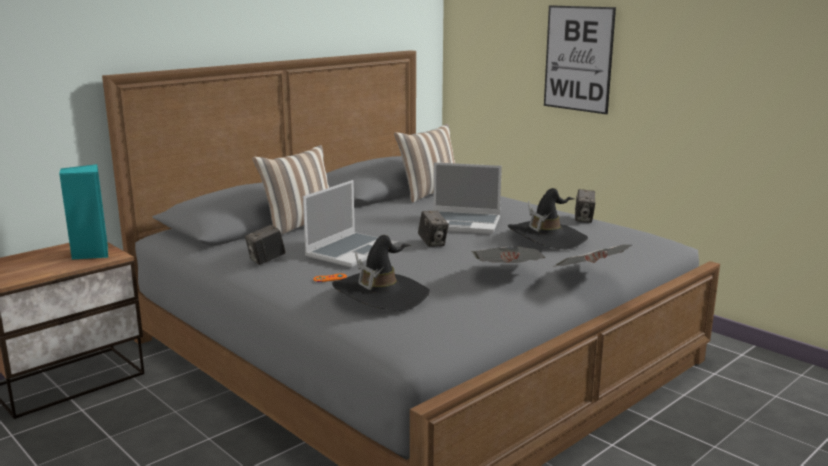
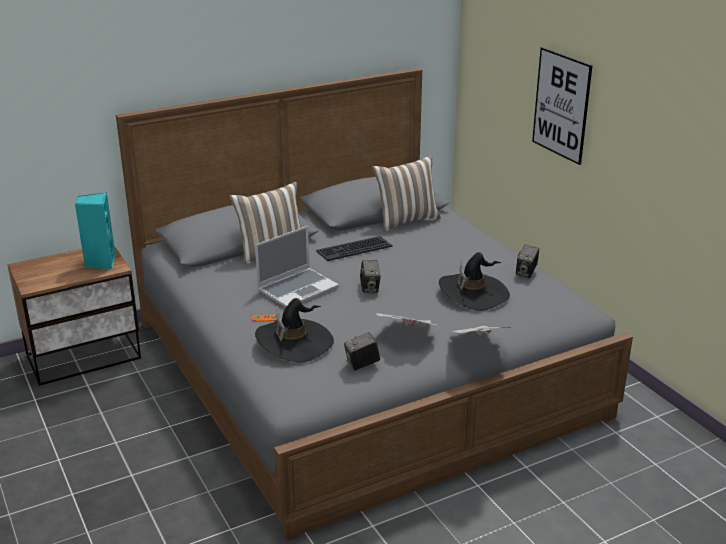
camera: 15 degrees right, 10 degrees up
(266, 260) = (226, 290): camera -> camera (362, 364)
(391, 216) = (354, 249): none -> keyboard
(463, 224) = (412, 266): laptop -> none

